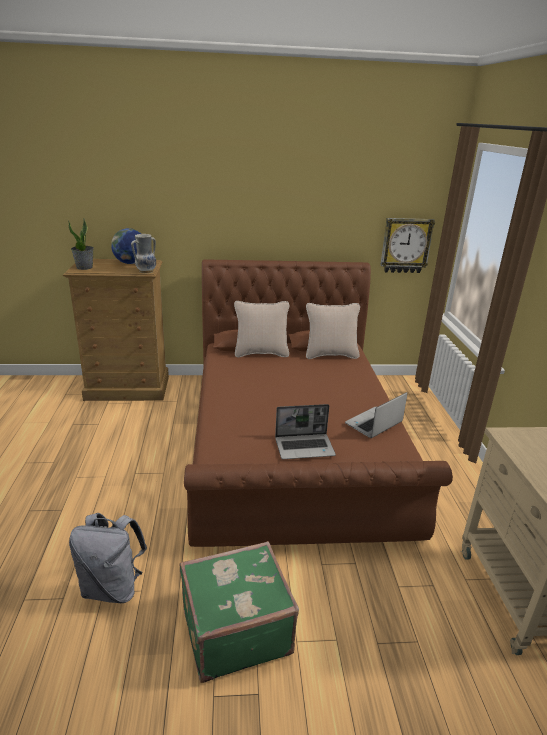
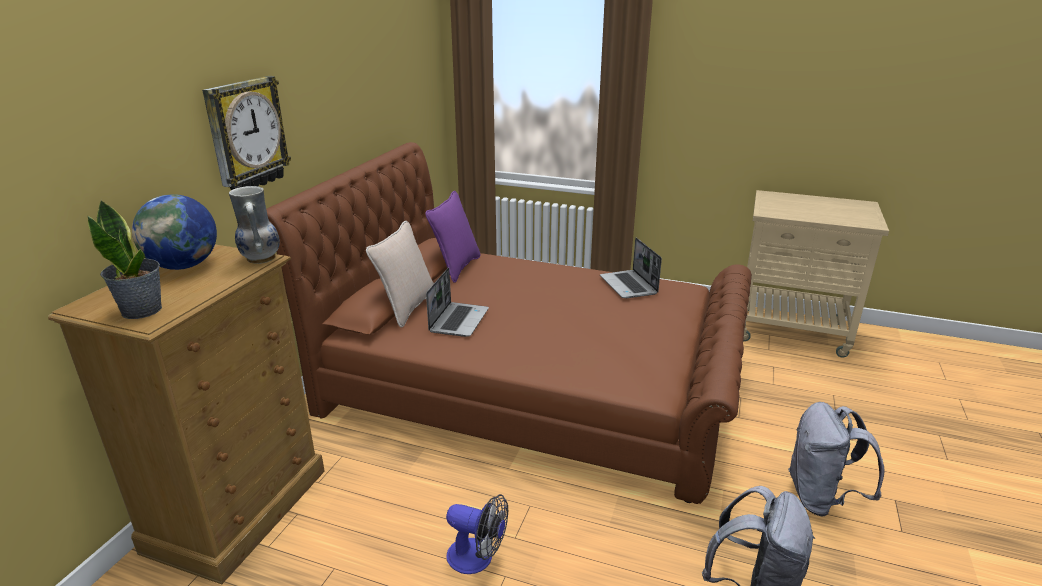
camera: 65 degrees left, 0 degrees up
(116, 464) = (477, 558): none -> fan
(234, 629) = (821, 498): green suitcase -> grey backpack
(305, 447) = (658, 331): laptop -> laptop (458, 320)
(330, 355) = (456, 267): beige pillow -> purple pillow
(405, 245) = (422, 110): wall clock -> wall clock (246, 135)

